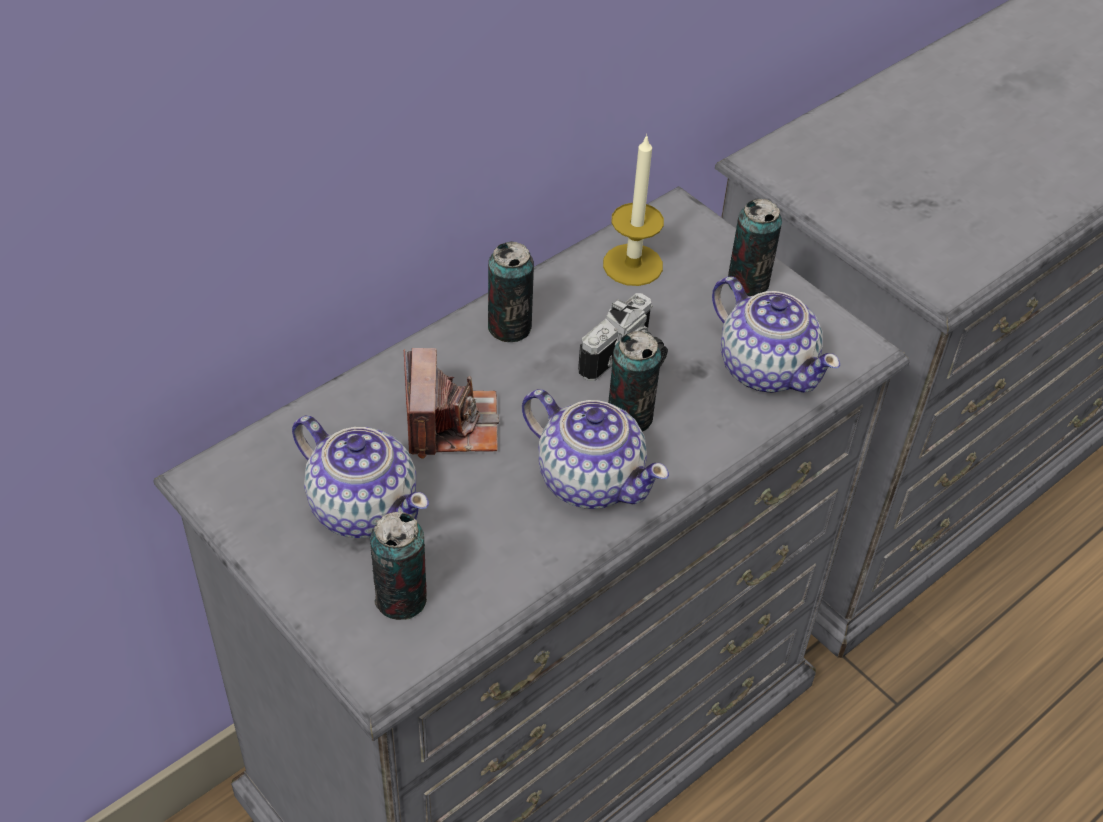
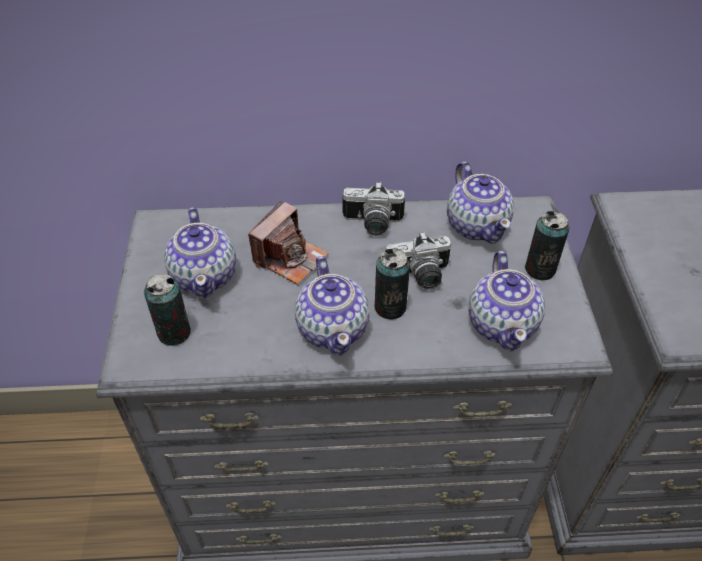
camera: 40 degrees right, 0 degrees up
(509, 327) = (372, 224): can -> camera
(632, 265) = (477, 225): candle -> teapot

